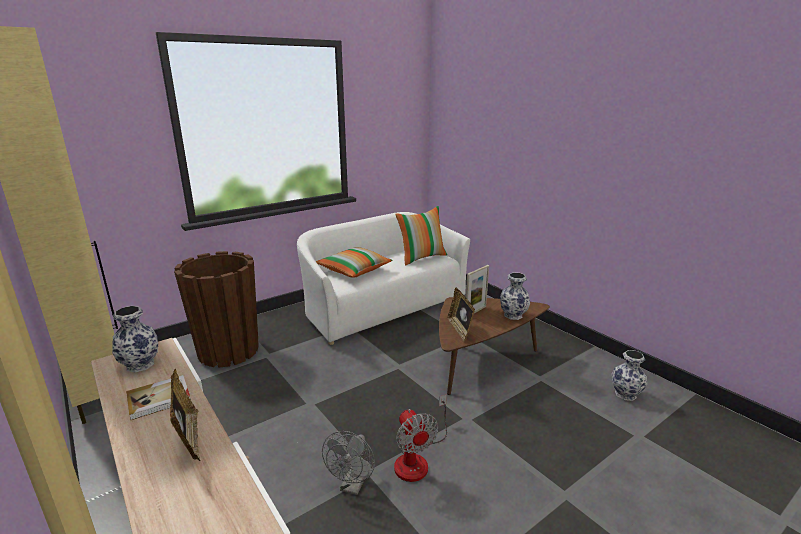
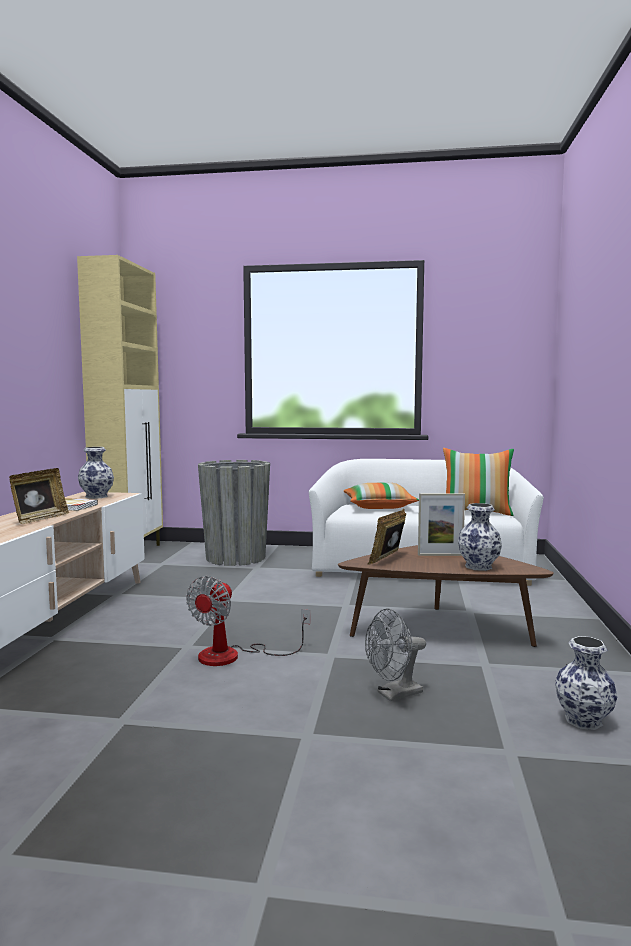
camera: 45 degrees right, 15 degrees down
(228, 351) = (235, 558): brown planter -> grey planter
(352, 486) = (161, 646): grey fan -> grey fan (394, 695)

